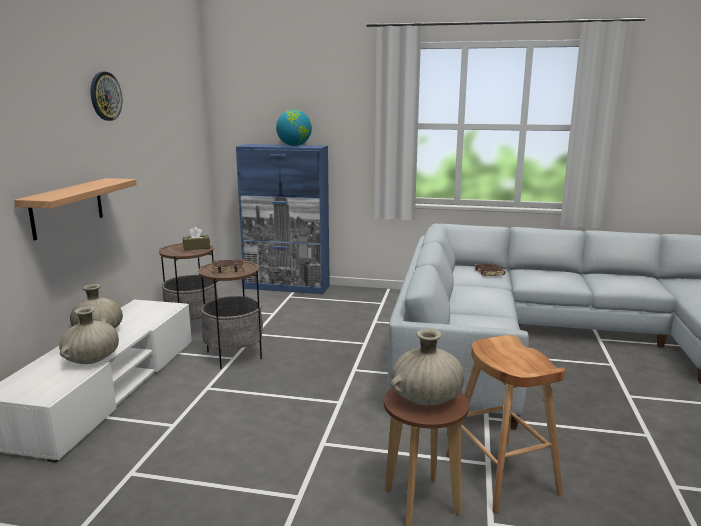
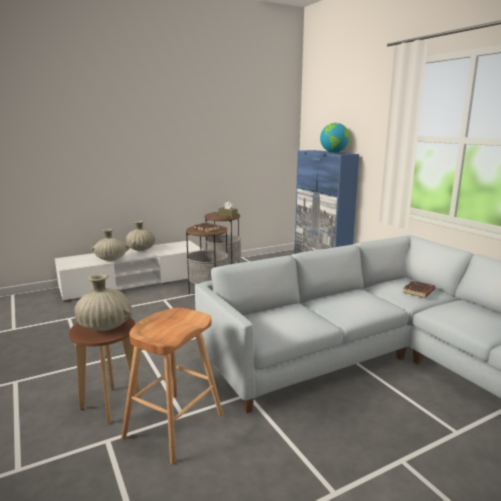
camera: 50 degrees right, 0 degrees up
(67, 207) = (137, 174): shelf -> none
(105, 96) = (180, 111): wall clock -> none

